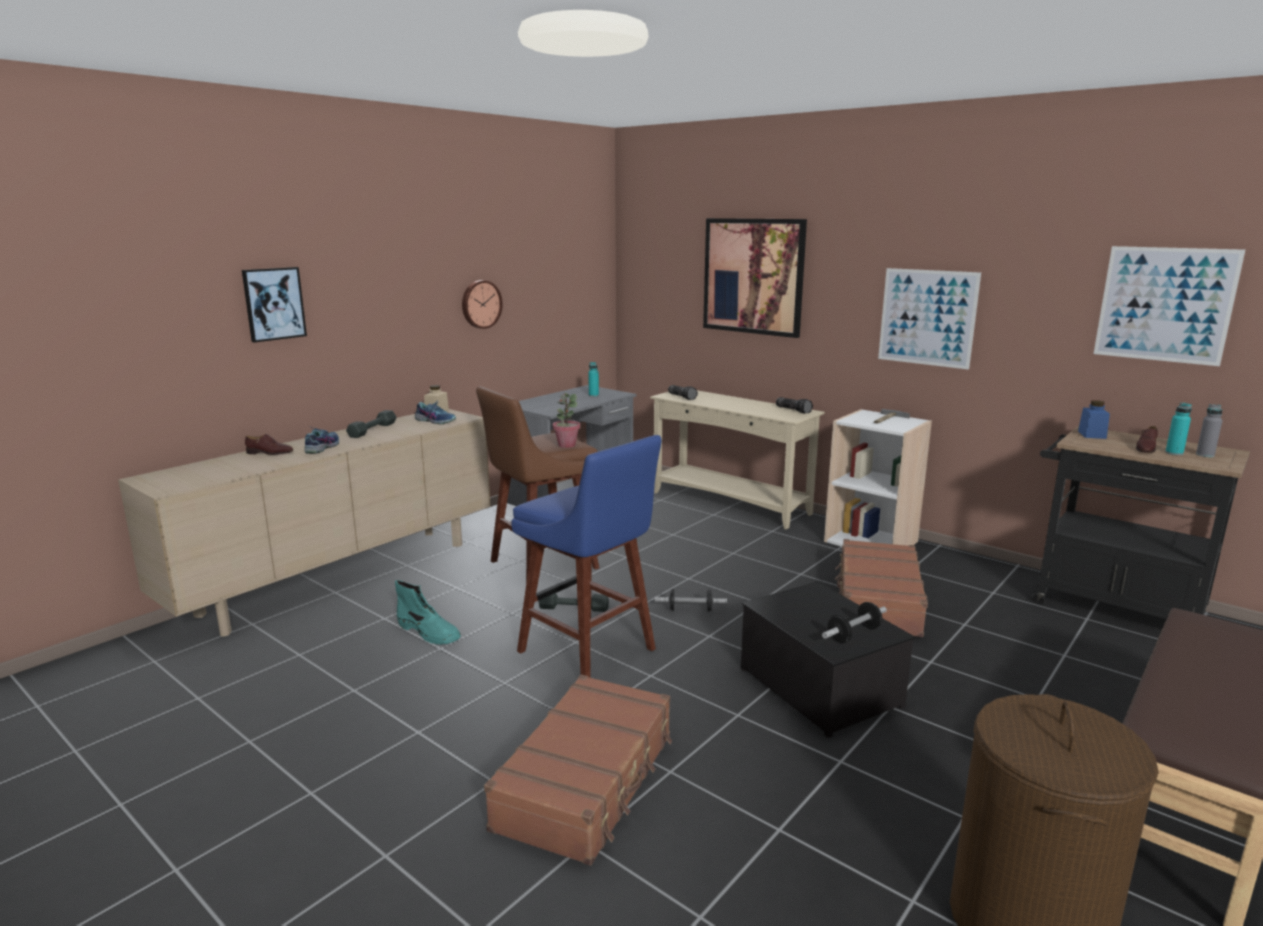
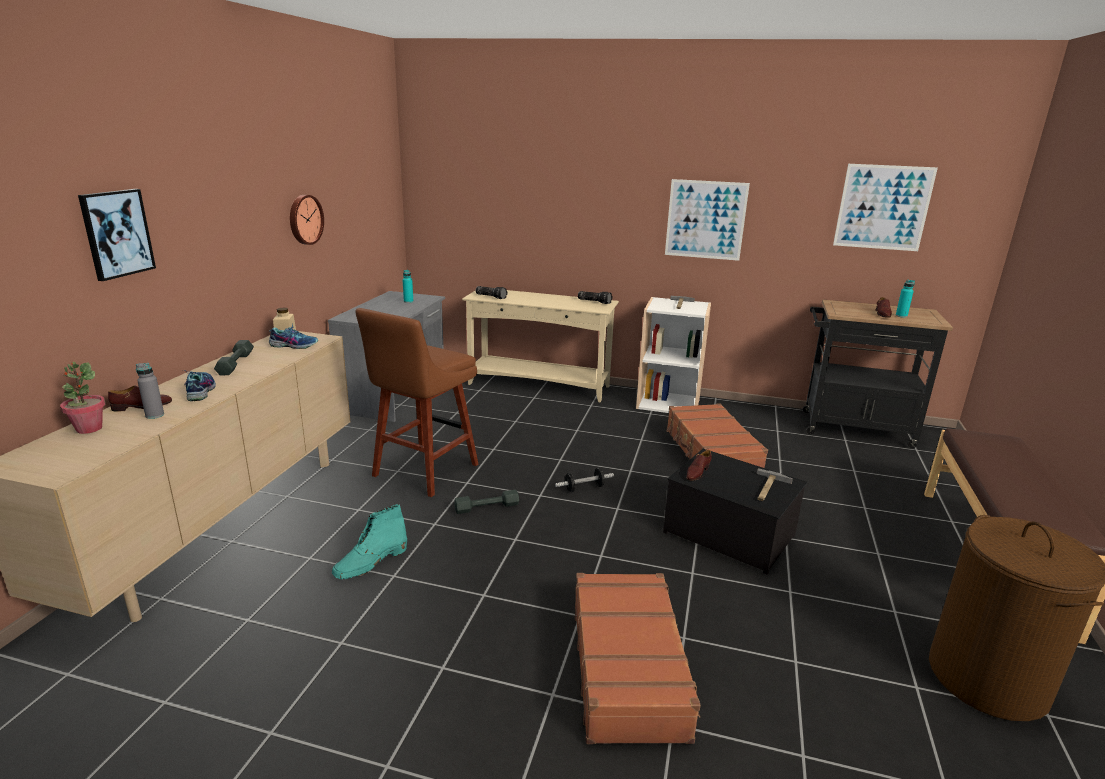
camera: 25 degrees left, 5 degrees up
(429, 633) = (370, 562): turquoise boot -> turquoise boot turned 120 degrees clockwise
(566, 445) = (447, 357): potted plant -> potted plant (89, 428)
(588, 652) = (533, 546): blue stool -> none
(753, 276) = (548, 185): picture -> none
(783, 603) = (697, 472): none -> brown shoe
(854, 634) = (768, 489): dumbbell -> hammer
(1092, 435) = (839, 306): blue jar -> none
(1205, 455) = (918, 315): grey bottle -> grey bottle (155, 415)

